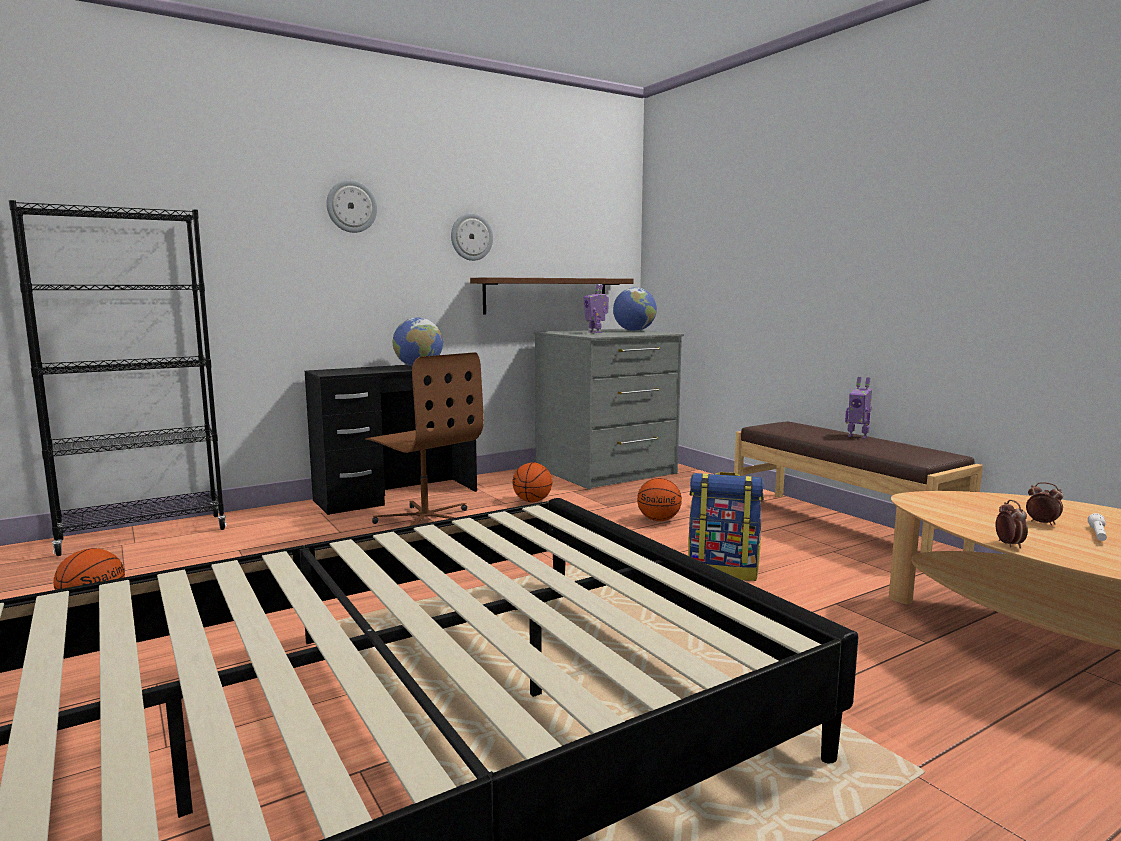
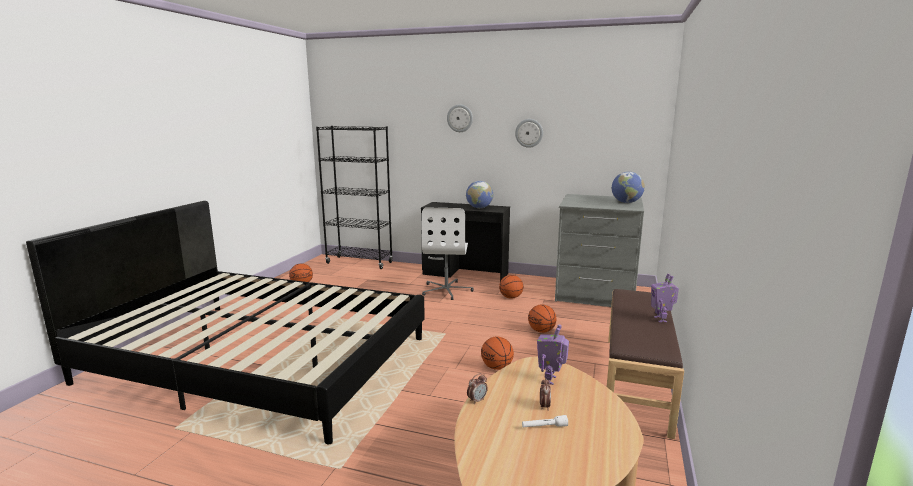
camera: 50 degrees right, 5 degrees up
(425, 520) = (447, 290): brown office chair -> white office chair
(546, 295) = (581, 170): brown shelf -> none
(596, 332) = (593, 200): toy robot -> toy robot (550, 380)
(723, 571) = (497, 367): backpack -> basketball

